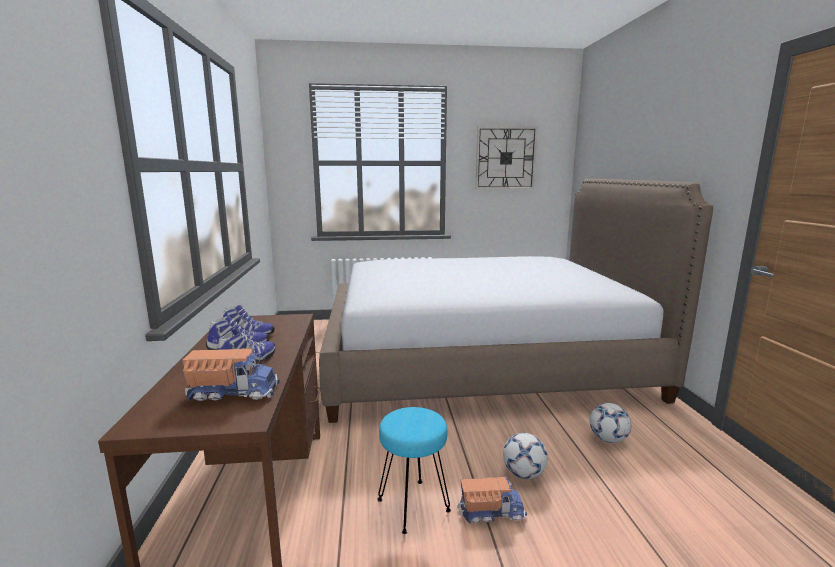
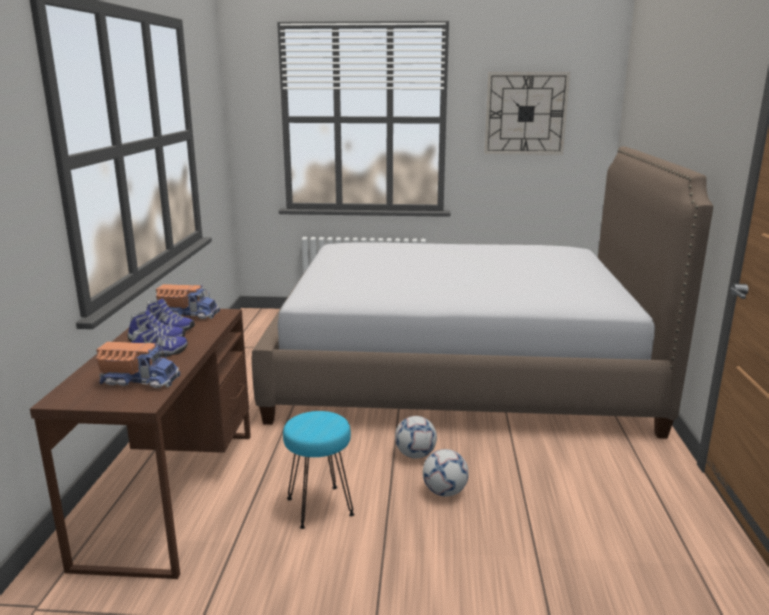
camera: 10 degrees right, 5 degrees up
(491, 510) = (393, 520): toy truck -> toy truck (188, 314)
(608, 439) = (559, 468): football -> football (415, 455)

